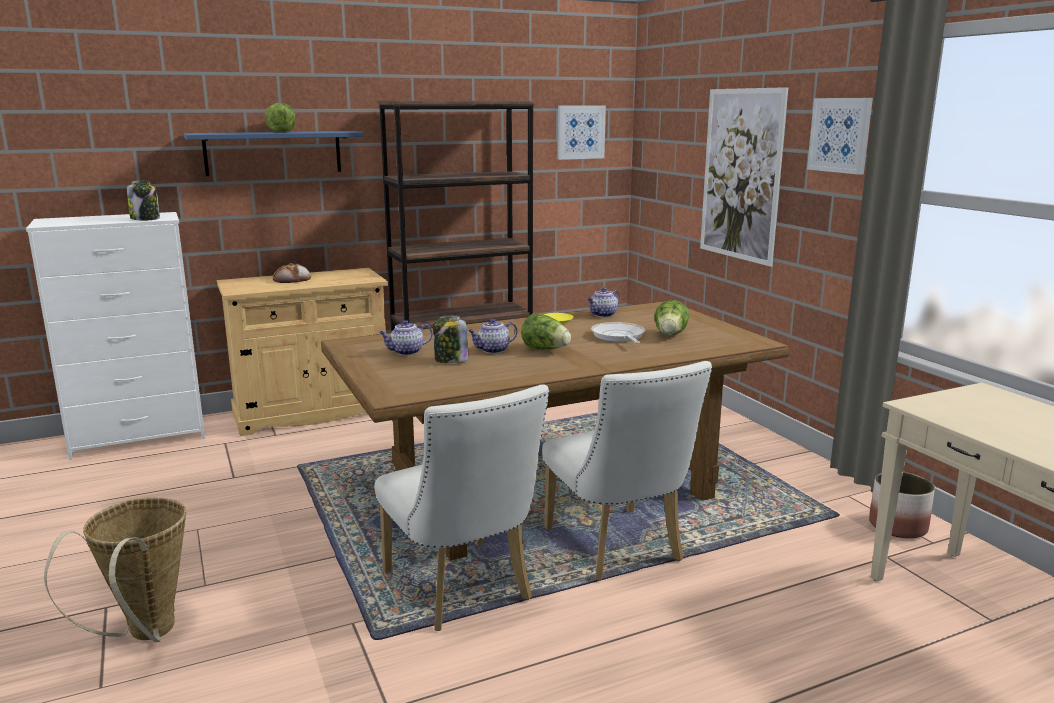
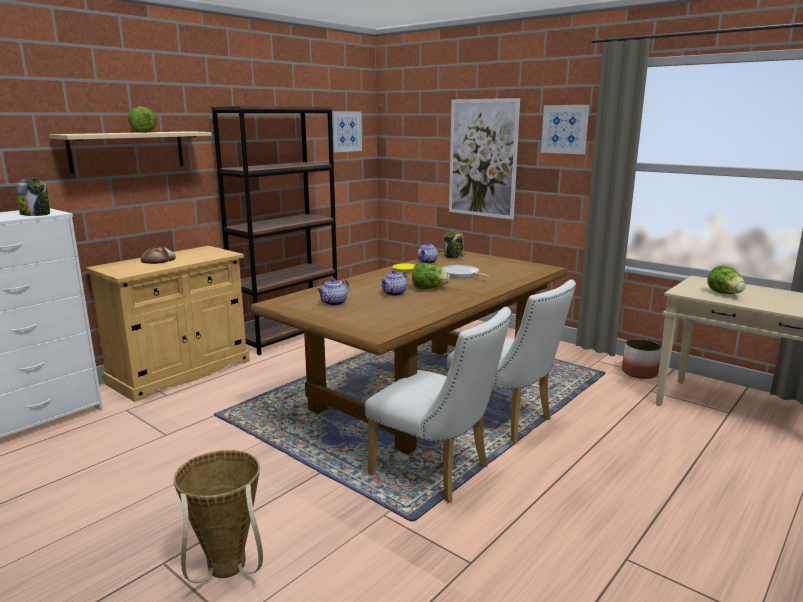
camera: 25 degrees left, 0 degrees up
(273, 153) = (128, 151): blue shelf -> beige shelf
(451, 360) = (377, 304): jar -> jar (454, 257)
(670, 335) = (491, 270): lettuce -> lettuce (725, 294)

